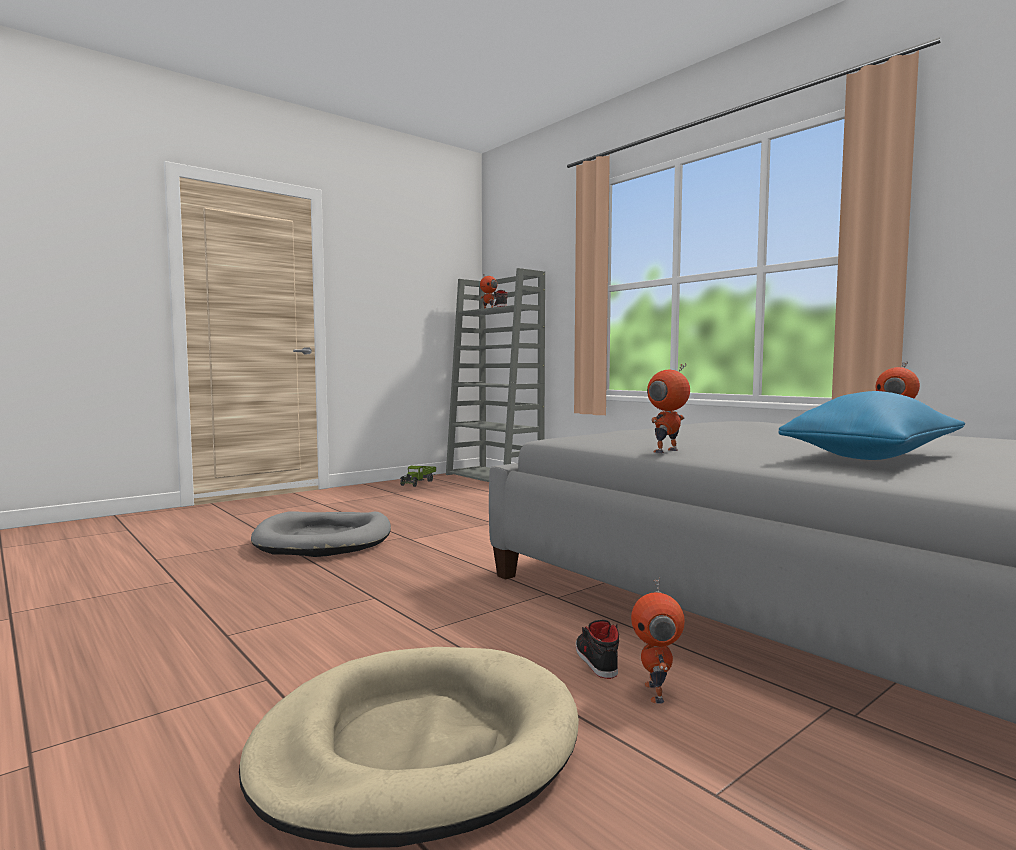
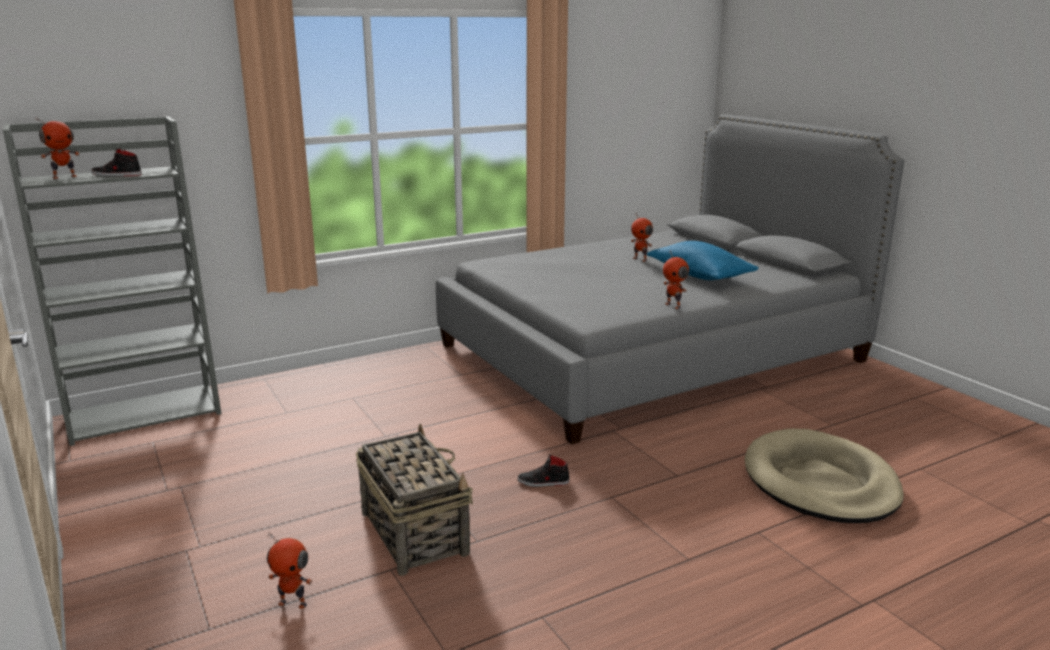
camera: 80 degrees left, 15 degrees up
(324, 540) = (413, 532): grey dog bed -> basket
(418, 482) = (111, 469): toy truck -> none
(595, 659) = (719, 429): black shoe -> black shoe (543, 482)
(656, 693) = (755, 420): toy robot -> toy robot (293, 603)

